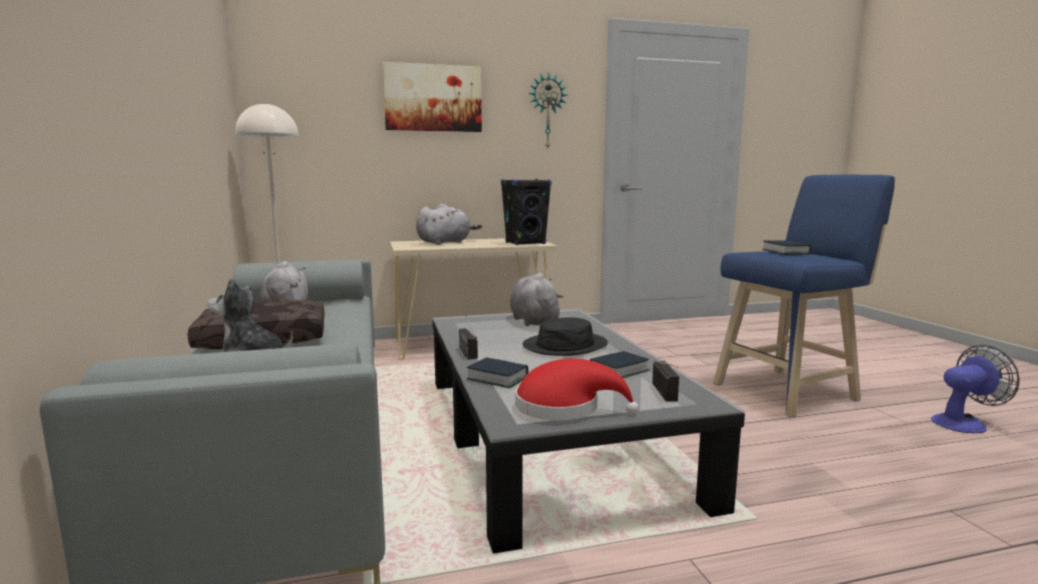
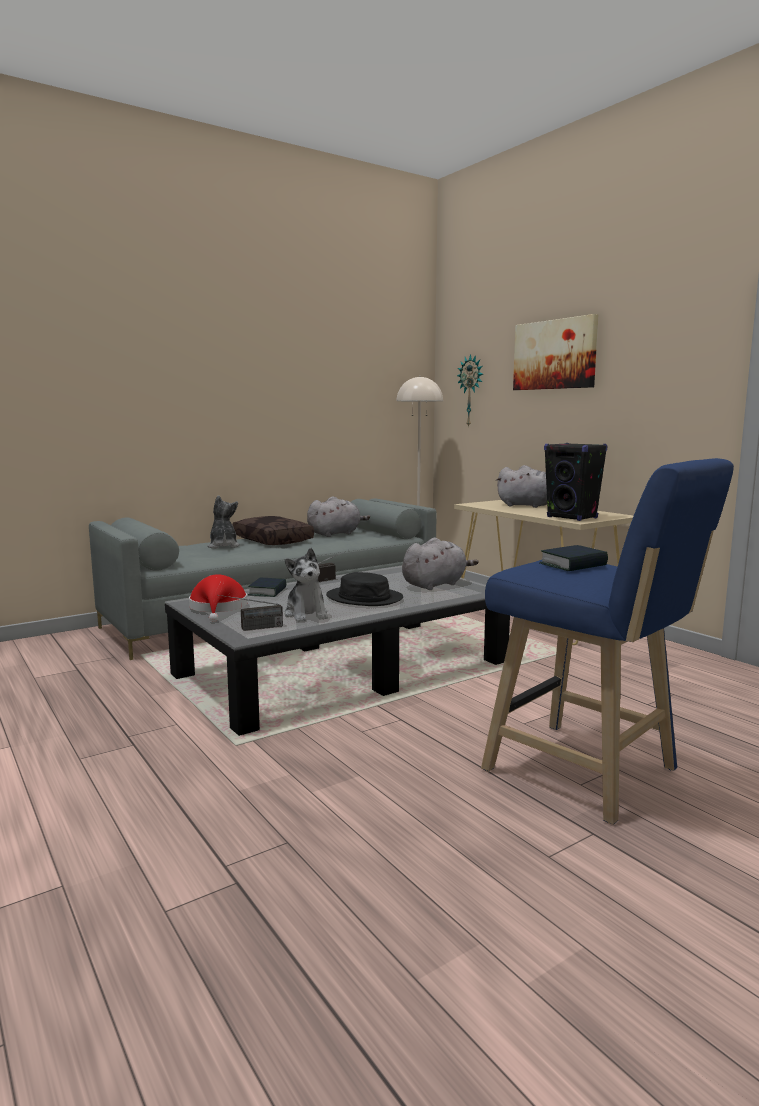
camera: 70 degrees right, 0 degrees up
(547, 111) = (668, 356): wall clock -> wall clock (471, 391)
(618, 370) = (306, 614): book -> plush toy
(965, 423) = (609, 916): fan -> none

